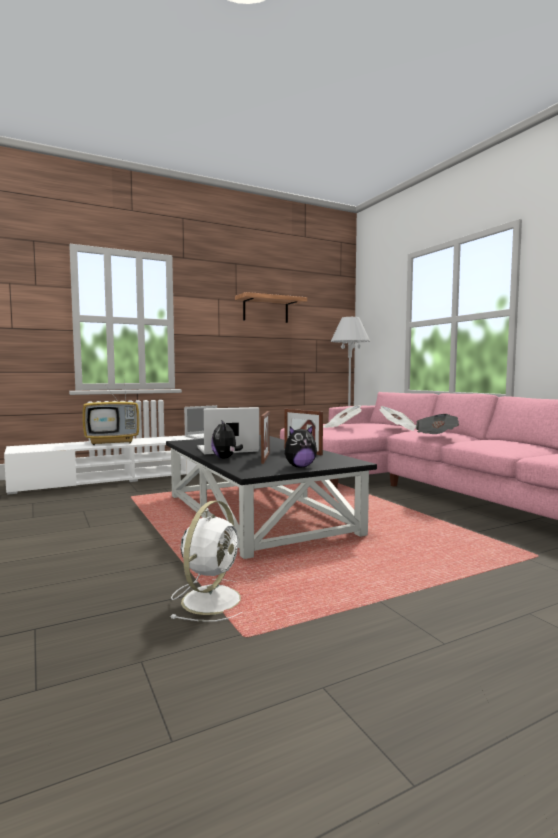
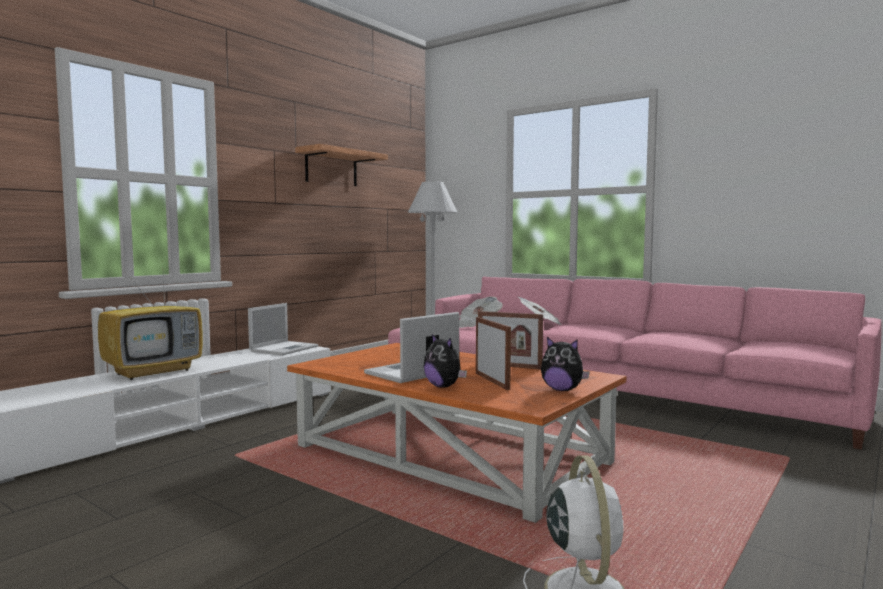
camera: 25 degrees left, 0 degrees up
(258, 514) = (452, 454): black coffee table -> orange coffee table
(299, 467) = (562, 390): plush toy -> plush toy turned 75 degrees clockwise
(436, 436) = (604, 332): newspaper -> none

